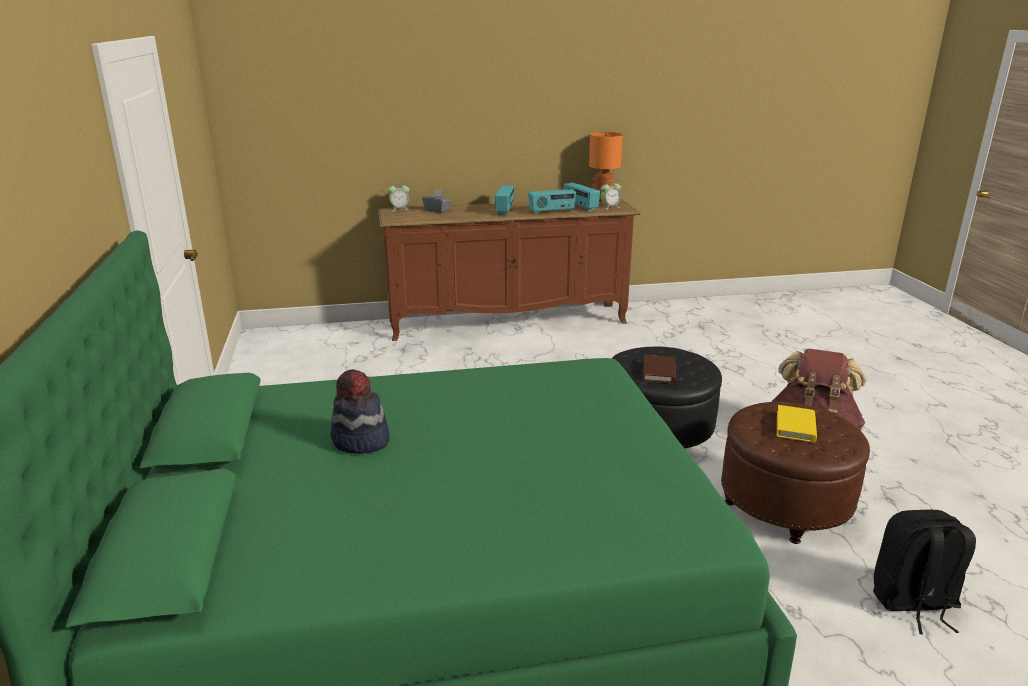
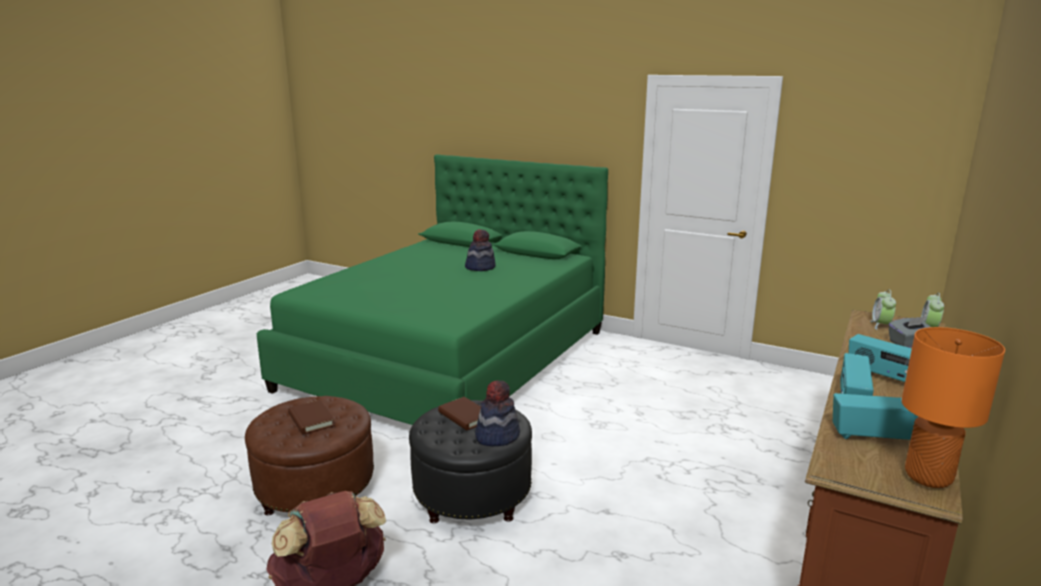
camera: 130 degrees right, 5 degrees down
(610, 207) = (859, 461): alarm clock -> alarm clock (880, 325)
(657, 352) = (497, 435): none -> hat
(795, 427) = (311, 420): yellow book -> brown book
(913, 603) = (200, 472): black backpack -> none

